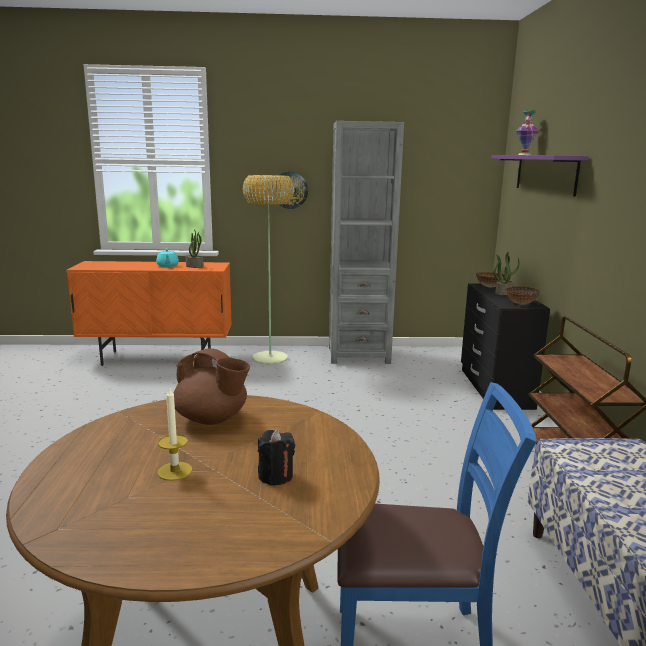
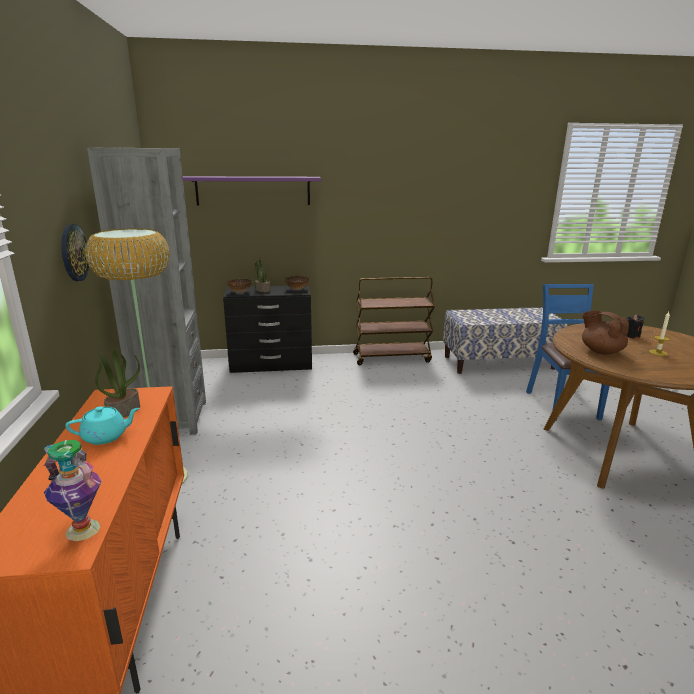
camera: 95 degrees left, 5 degrees up
(212, 419) = (600, 351): brown teapot -> brown teapot turned 60 degrees counterclockwise
(524, 155) = (226, 176): vase -> vase (82, 530)

